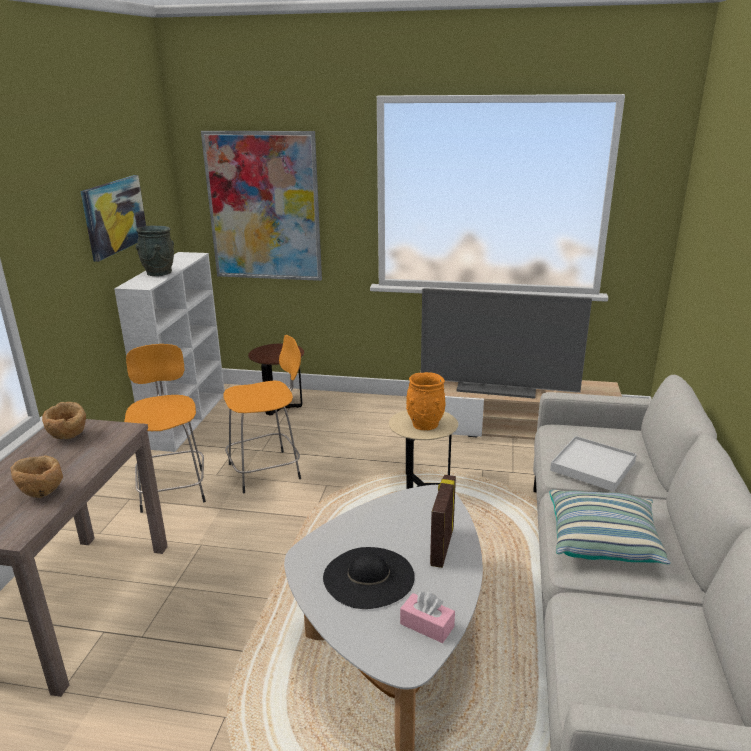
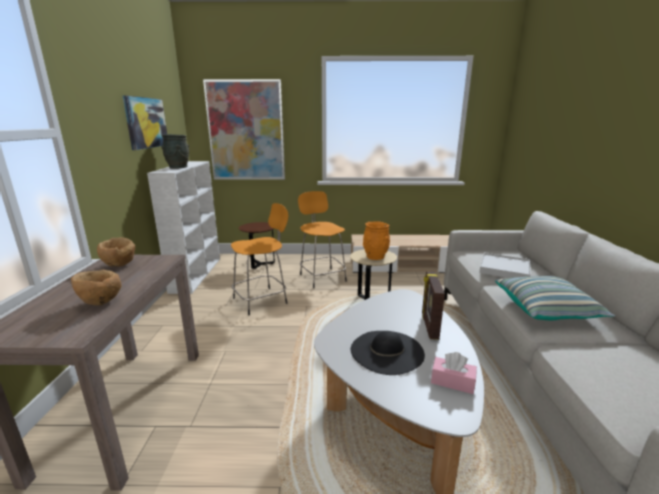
camera: 10 degrees left, 5 degrees down
(173, 488) = (195, 316): orange stool -> orange stool (322, 277)
(497, 387) = (403, 240): television -> none

